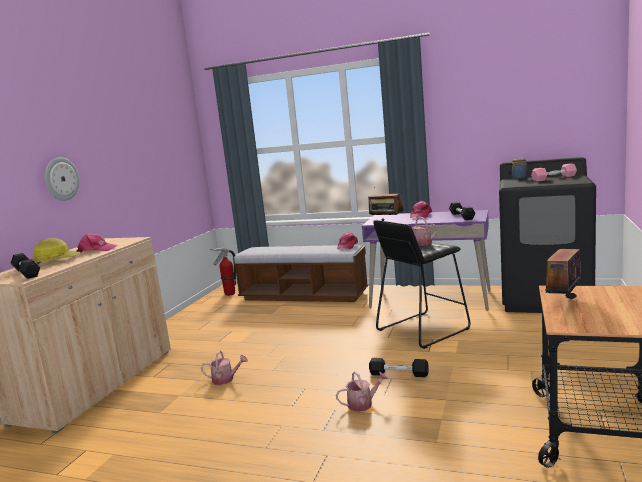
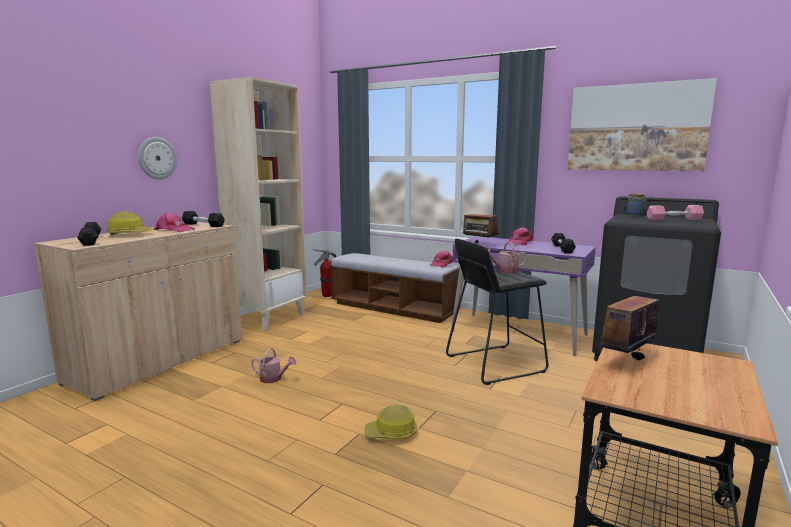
camera: 10 degrees right, 0 degrees up
(183, 325) = (268, 318): none -> beige bookcase
(363, 404) = (391, 433): watering can -> hard hat
(399, 374) = (446, 407): black dumbbell -> black dumbbell (203, 225)
(508, 100) = (636, 127): none -> picture

